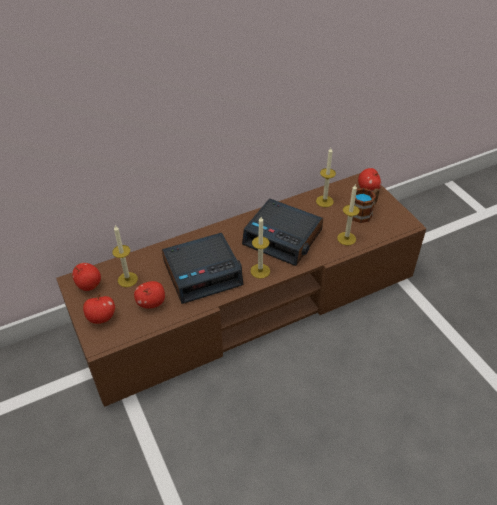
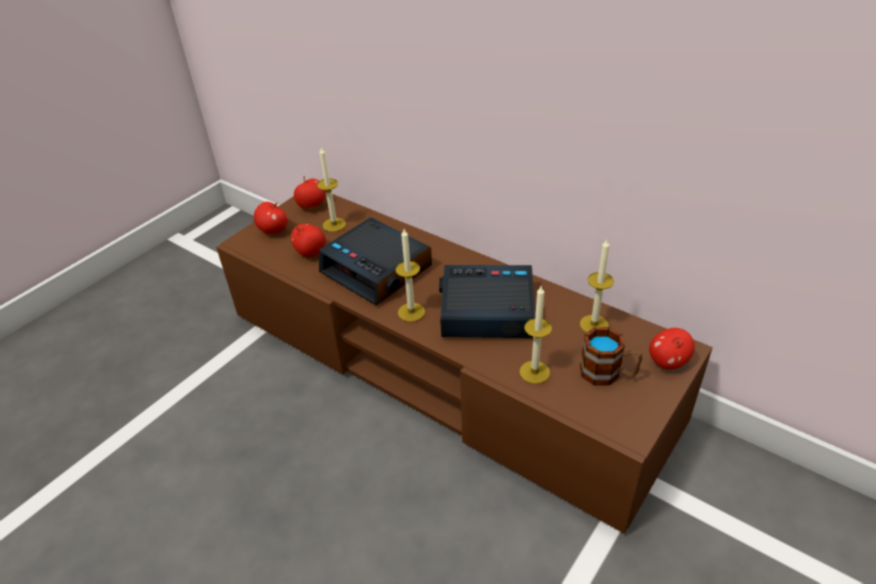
camera: 65 degrees right, 5 degrees down
(283, 238) = (486, 311): alarm clock -> alarm clock turned 90 degrees clockwise

